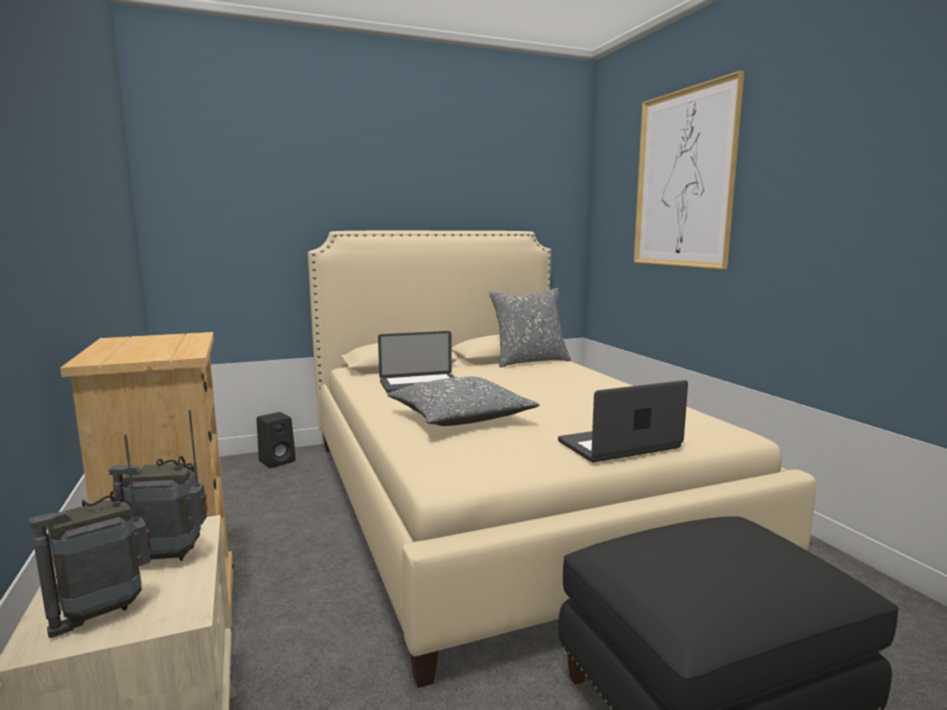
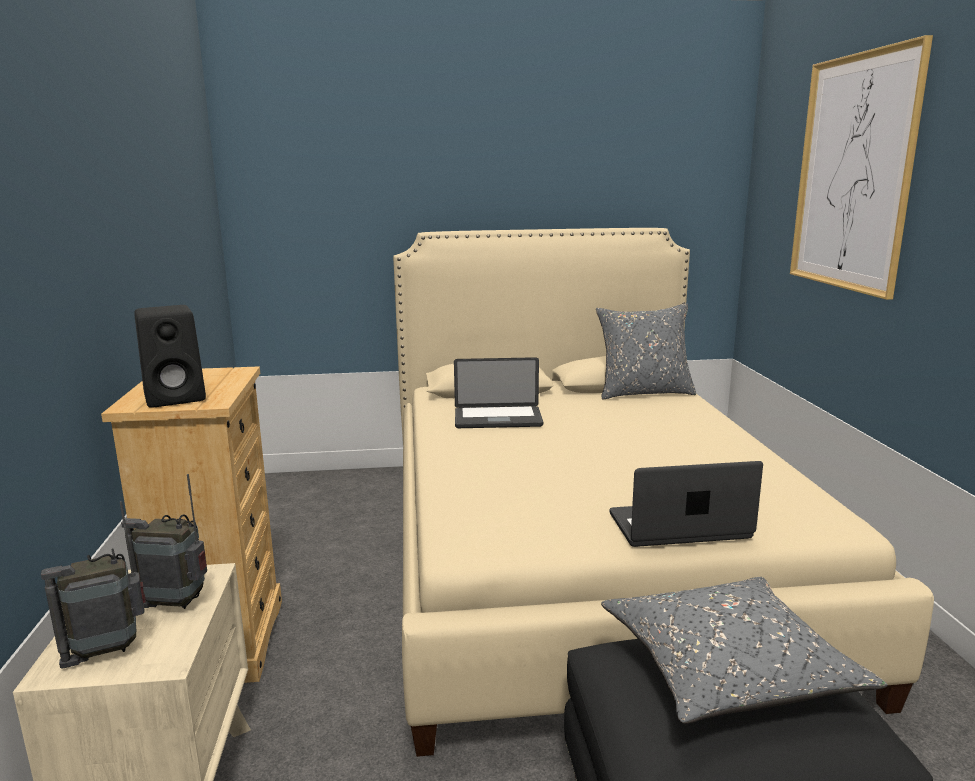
camera: 15 degrees right, 5 degrees up
(278, 461) = (358, 482): black speaker -> black speaker (177, 398)
(460, 418) = (517, 470): grey pillow -> grey pillow (726, 669)

